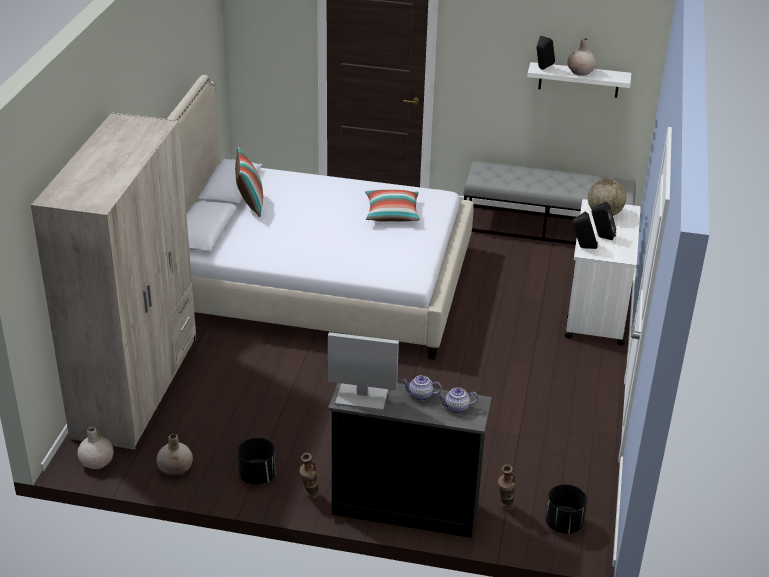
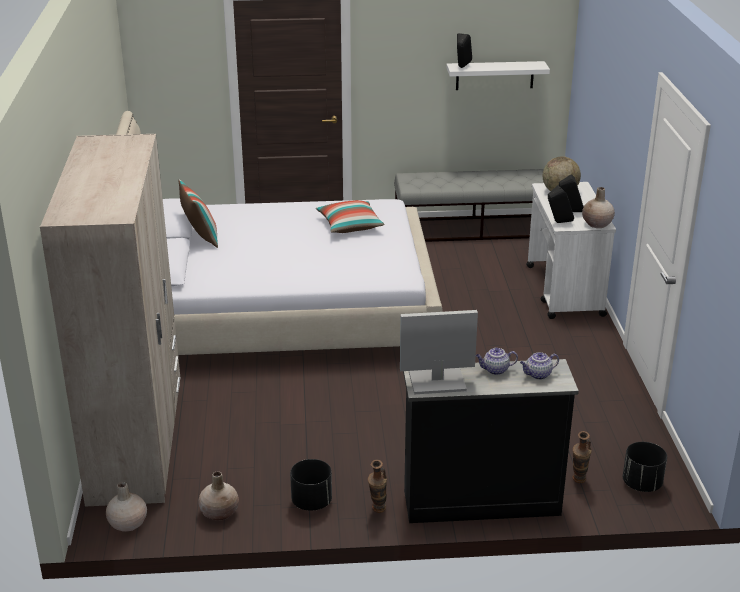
camera: 15 degrees left, 5 degrees down
(580, 72) = (498, 66): beige vase -> beige vase (597, 224)

